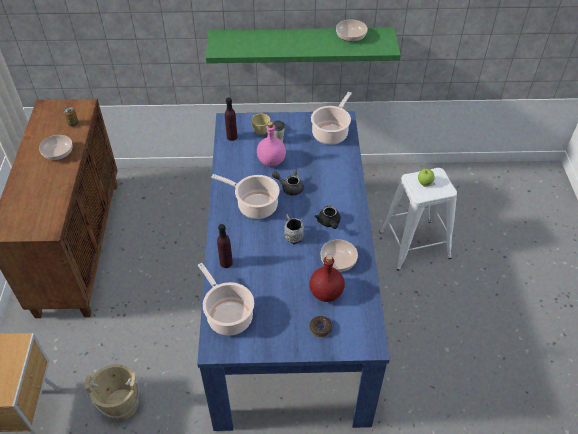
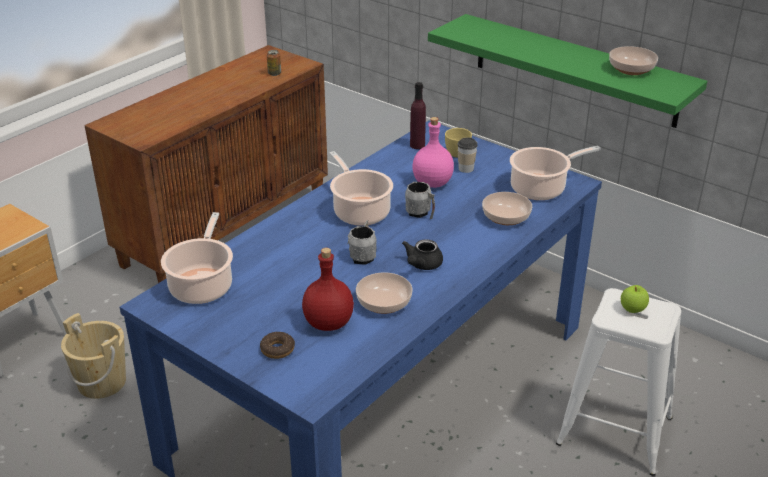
camera: 40 degrees right, 15 degrees down
(58, 152) = (231, 89): bowl -> bowl (506, 217)
(226, 263) = (262, 242): purple bottle -> none
(289, 187) = (420, 213): grey teapot -> grey mug

